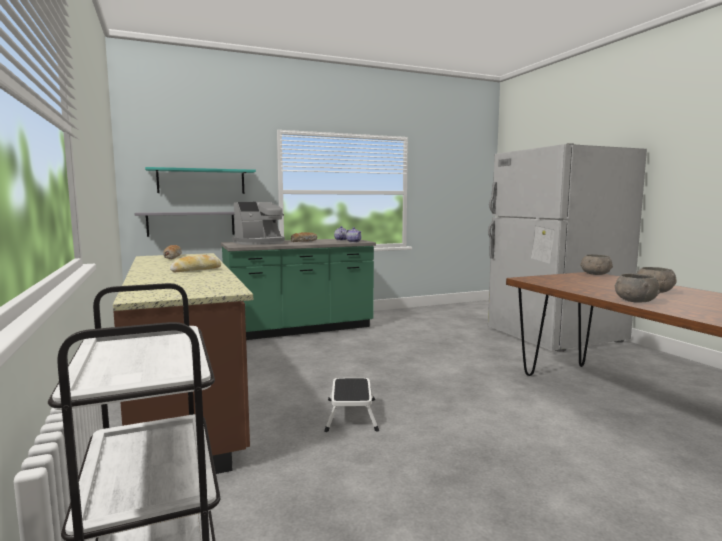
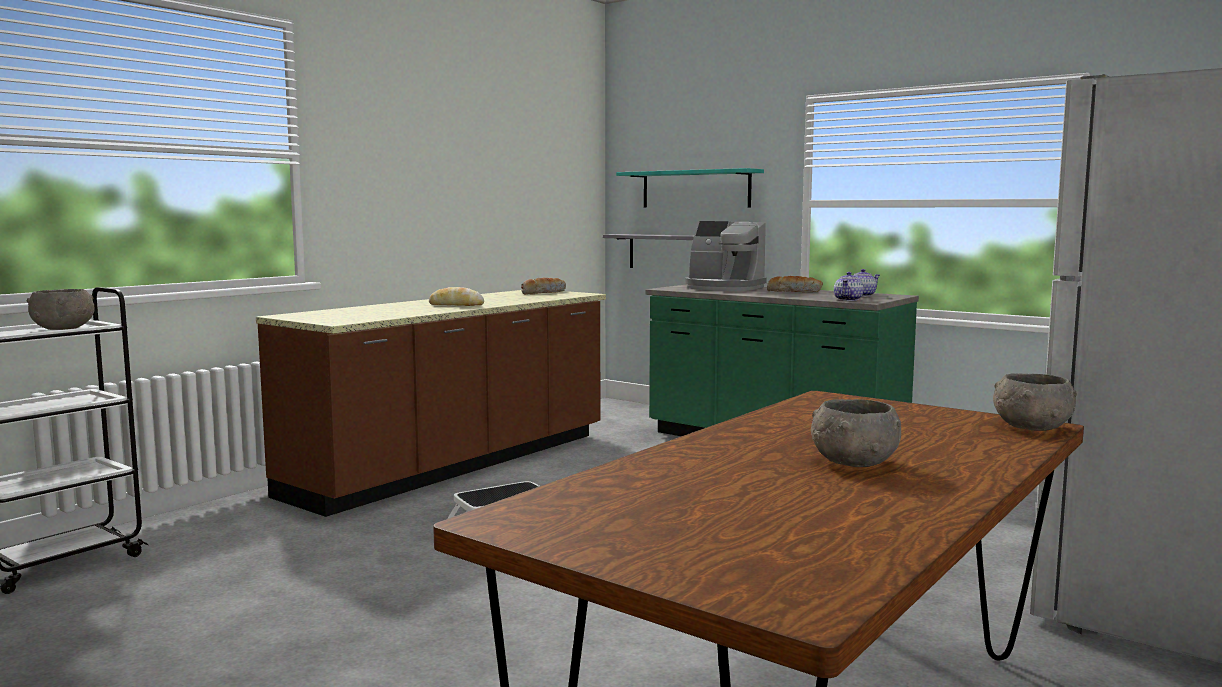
camera: 60 degrees right, 0 degrees up
(634, 301) = (698, 452): grey bowl -> grey bowl (64, 329)

